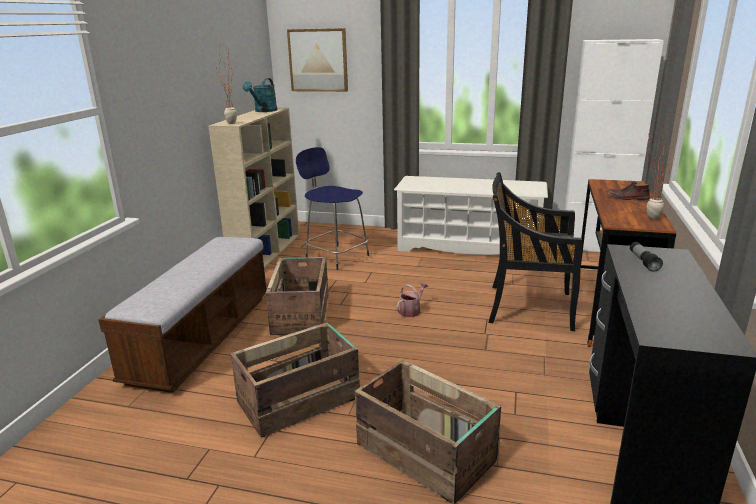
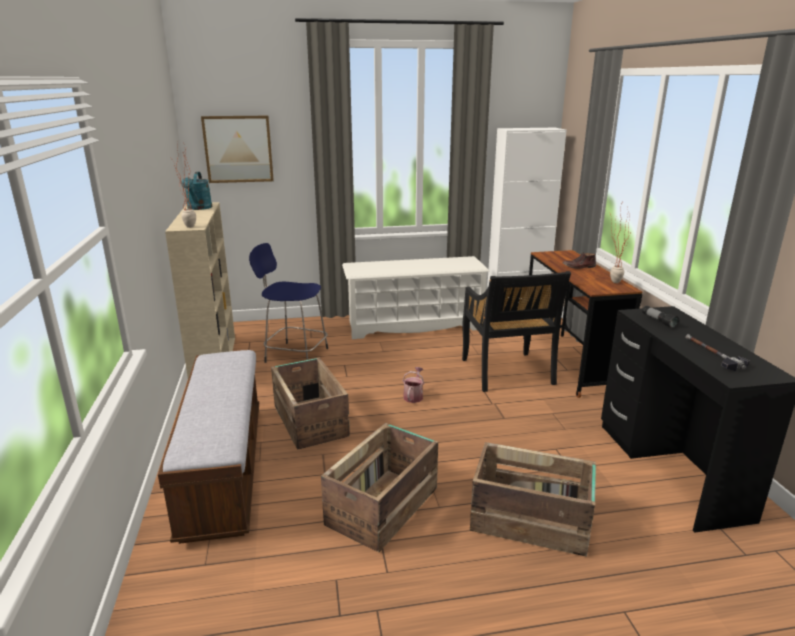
camera: 25 degrees left, 0 degrees up
(528, 307) = (507, 373): black chair -> black chair turned 90 degrees counterclockwise
(666, 307) = (712, 355): none -> hammer

